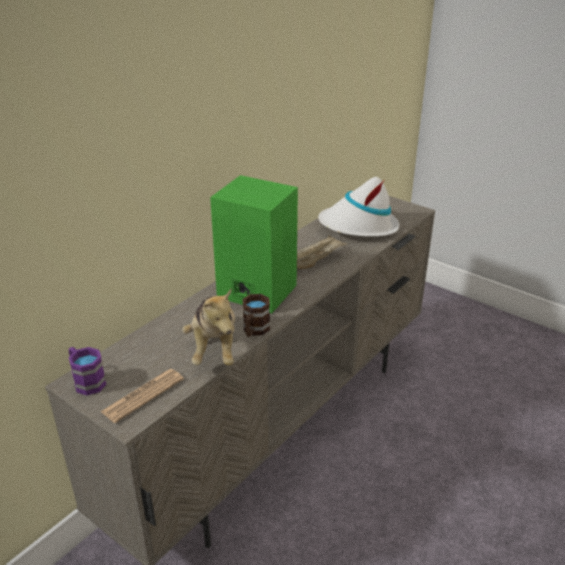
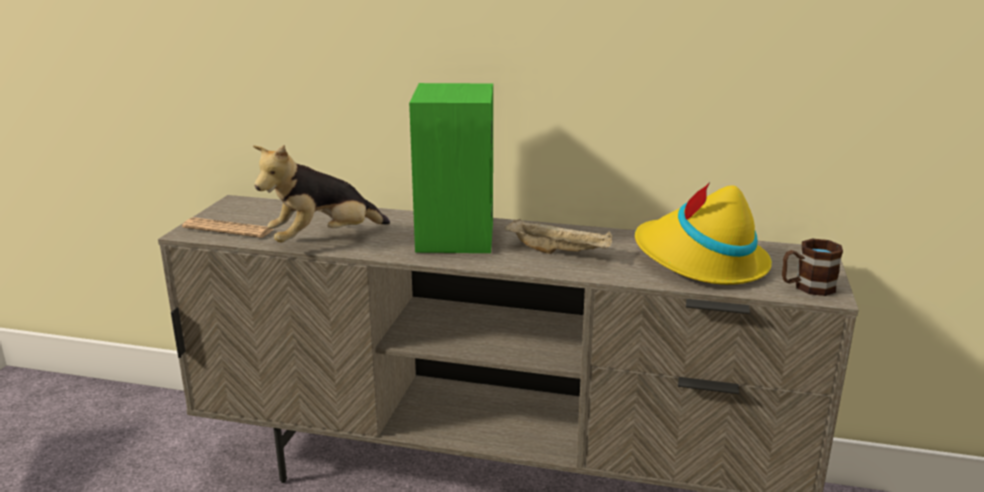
camera: 65 degrees right, 10 degrees down
(86, 381) = (240, 205): purple mug -> none
(254, 331) = (371, 251): brown mug -> brown mug (806, 287)
(358, 226) = (699, 262): white hat -> yellow hat

